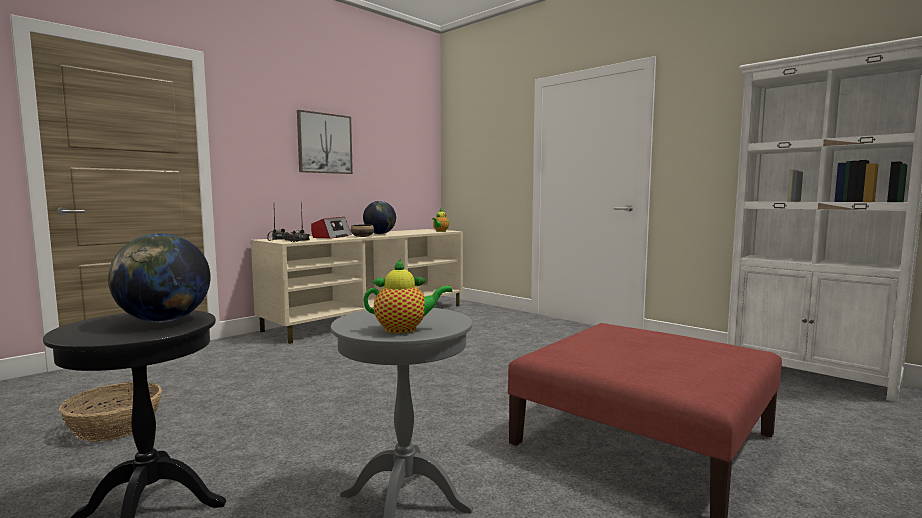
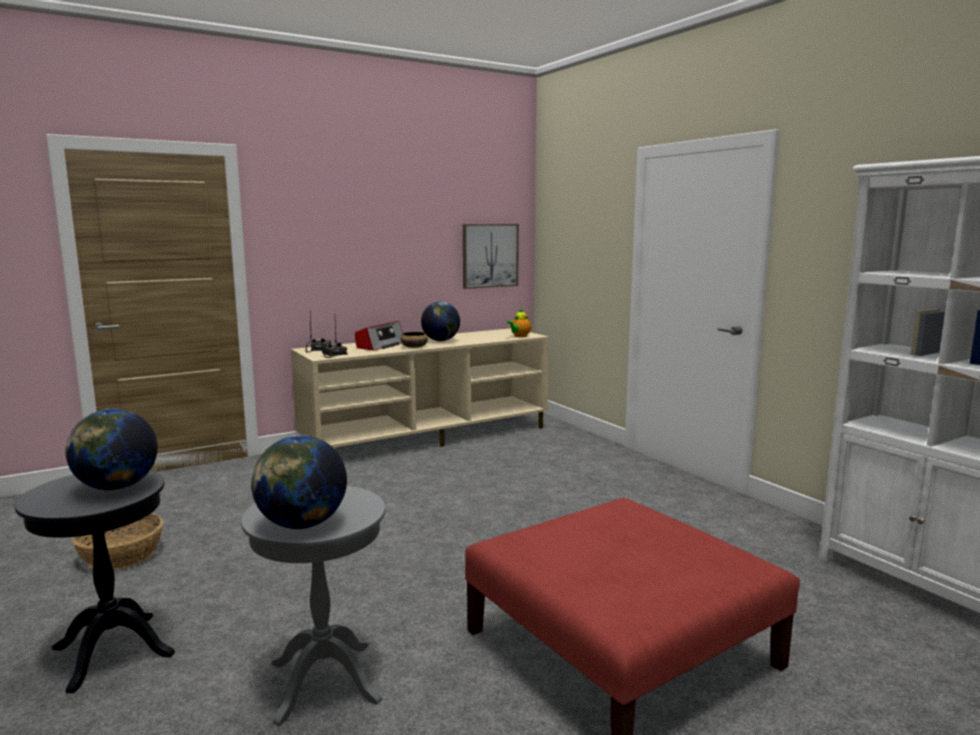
camera: 15 degrees right, 5 degrees up
(324, 143) = (378, 233): picture -> picture (490, 255)
(404, 329) = (302, 525): teapot -> globe

